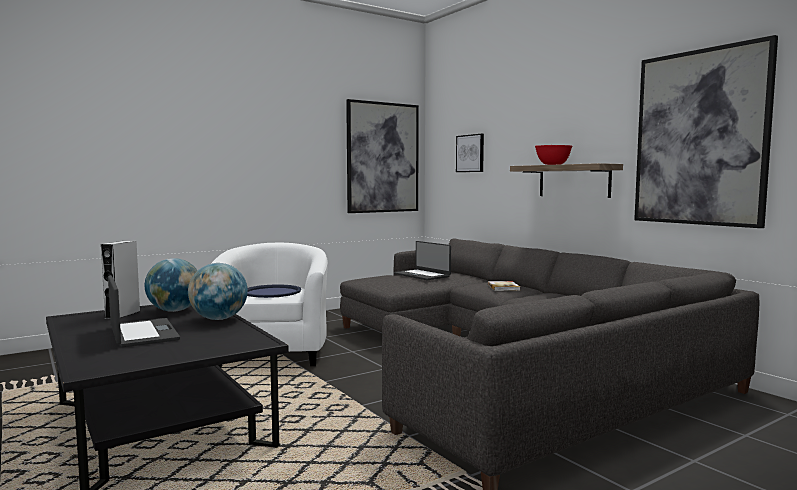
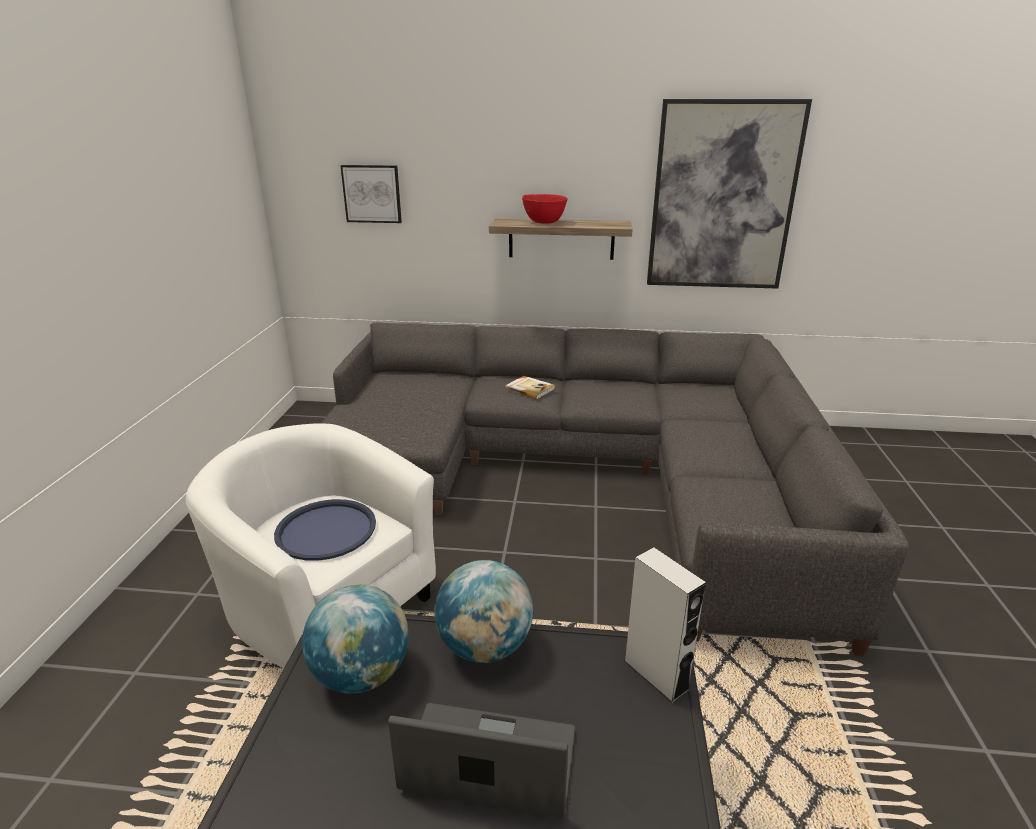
camera: 50 degrees left, 20 degrees up
(122, 314) = (308, 750): grey speaker -> grey speaker (656, 675)
(382, 157) = (223, 209): picture -> none
(422, 275) = (399, 396): laptop -> none

